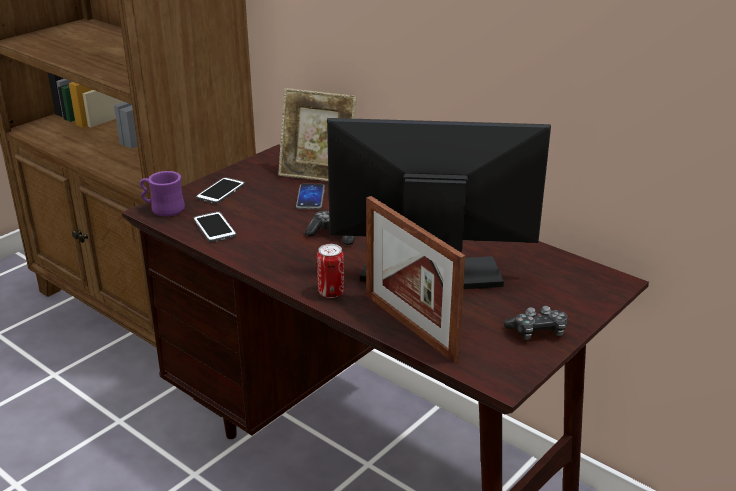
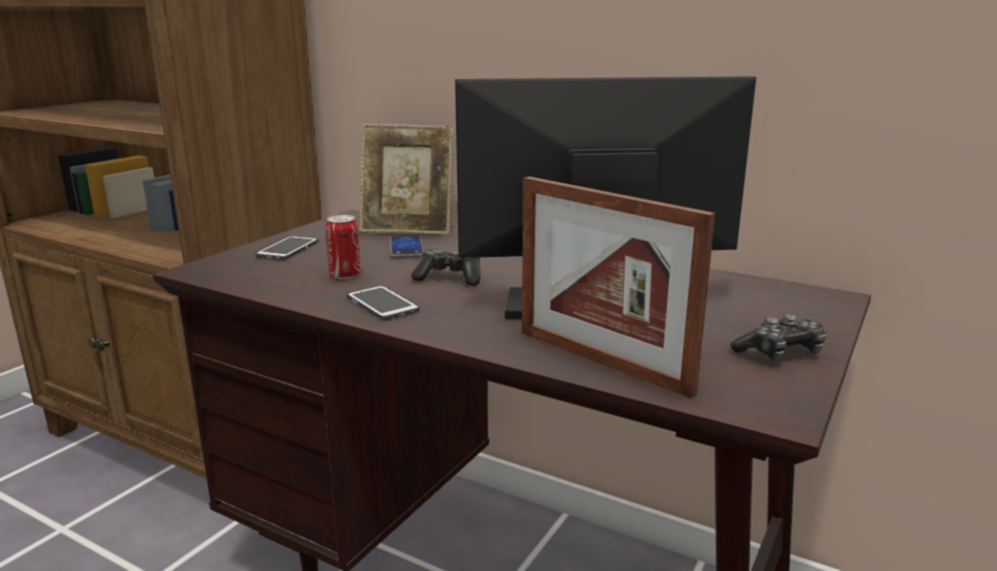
camera: 10 degrees left, 10 degrees down
(163, 209) = (211, 268): purple mug -> none
(214, 228) = (286, 281): phone -> phone (382, 304)
(331, 292) = (470, 333): can -> can (345, 275)

